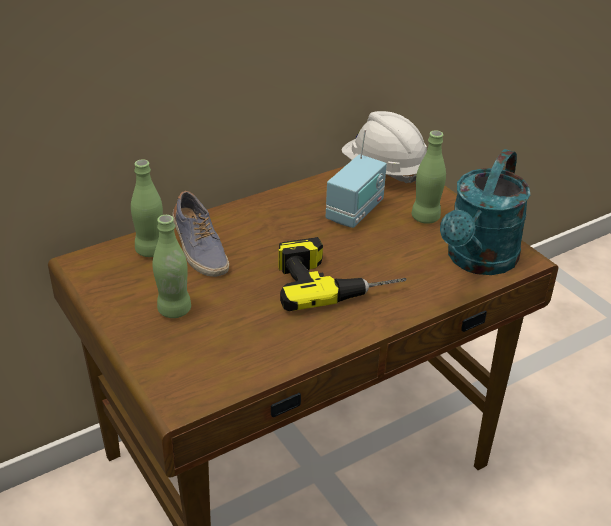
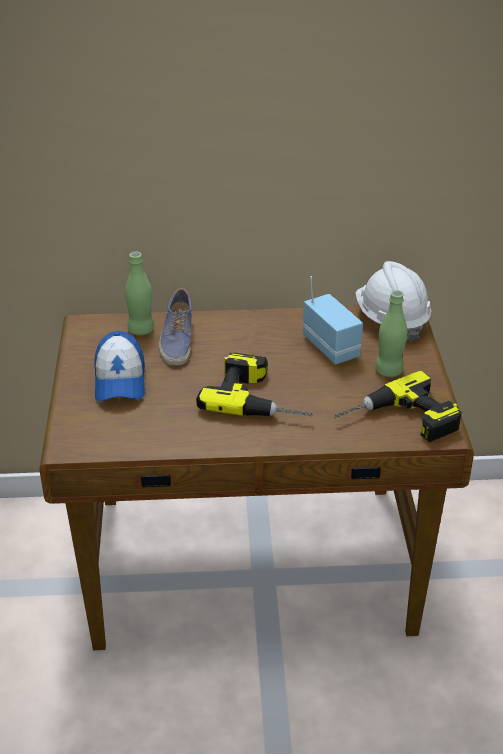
camera: 30 degrees right, 0 degrees up
(174, 310) = (120, 380): green bottle -> cap
(355, 211) = (331, 347): radio -> radio turned 90 degrees counterclockwise
(478, 261) = (399, 422): turquoise watering can -> power drill

